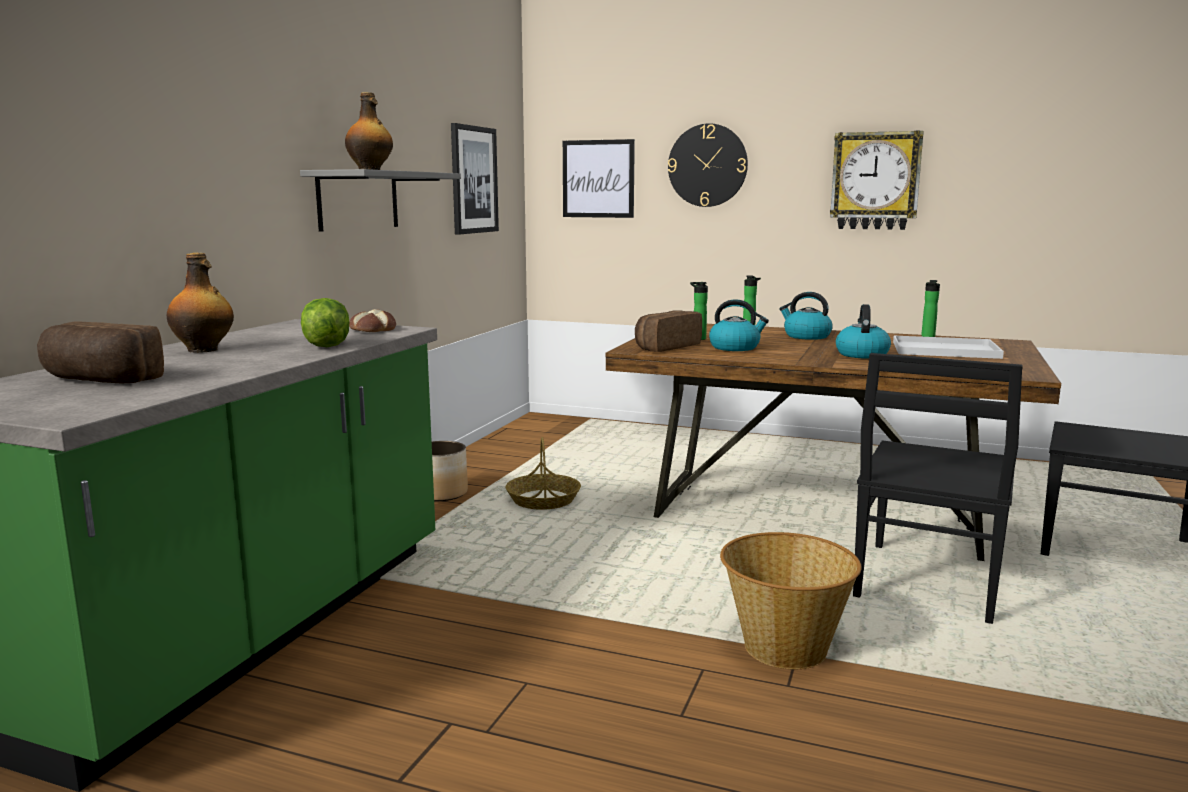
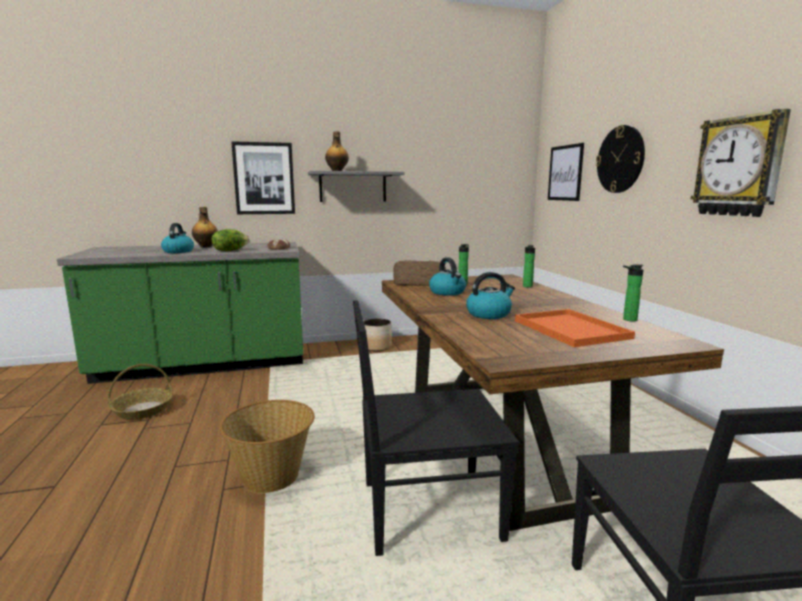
camera: 55 degrees right, 0 degrees up
(99, 380) = (138, 250): bread -> none
(473, 180) = (469, 175): picture -> picture (264, 178)
(543, 500) = (400, 366): basket -> basket (143, 410)
(806, 336) = (532, 297): kettle -> kettle (178, 251)
(943, 350) = (568, 329): white tray -> orange tray

